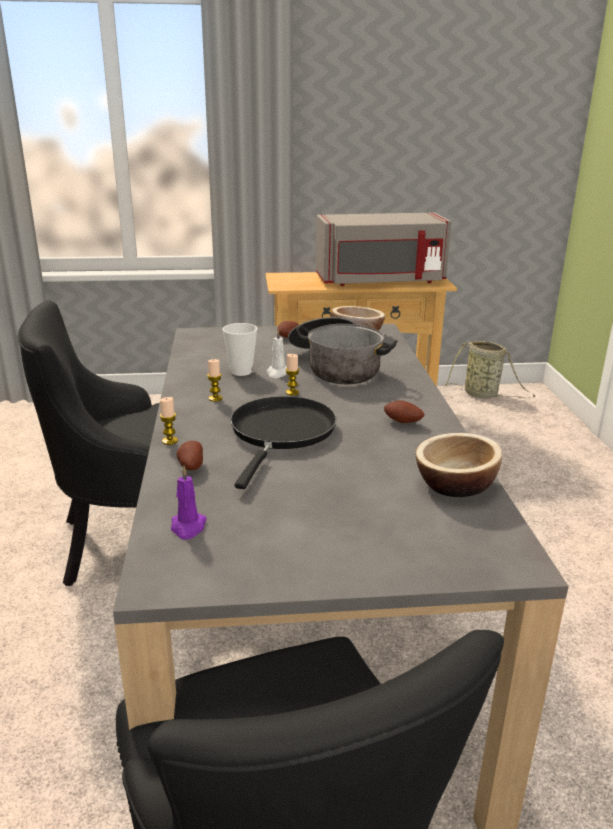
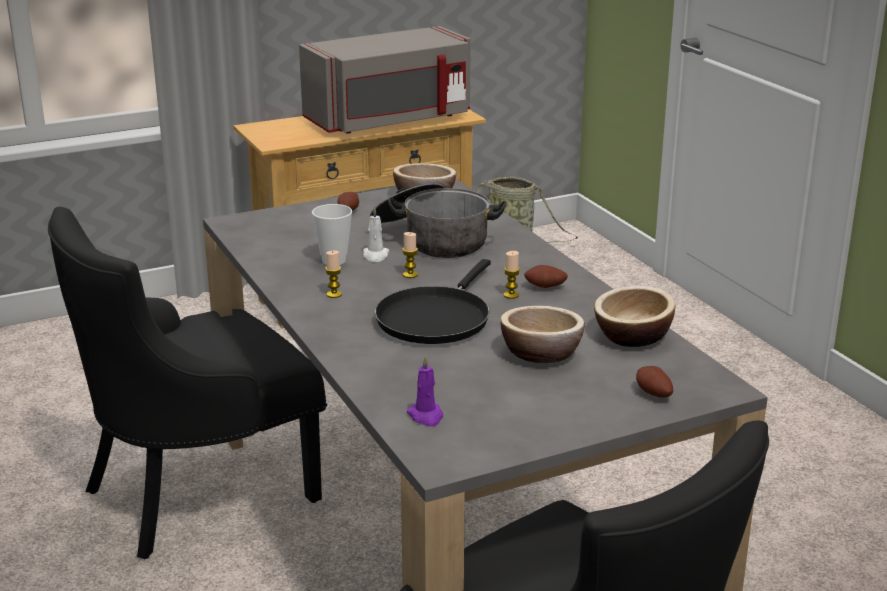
camera: 20 degrees left, 0 degrees up
(170, 441) = (330, 345): candle -> candle (511, 295)
(190, 466) = (375, 365): potato -> potato (652, 394)
(281, 433) = (436, 318): black frying pan -> black frying pan turned 150 degrees counterclockwise
(350, 484) = (541, 353): none -> bowl

